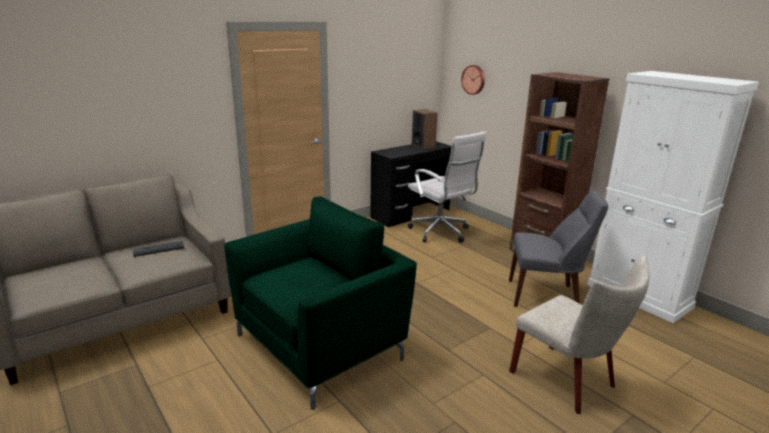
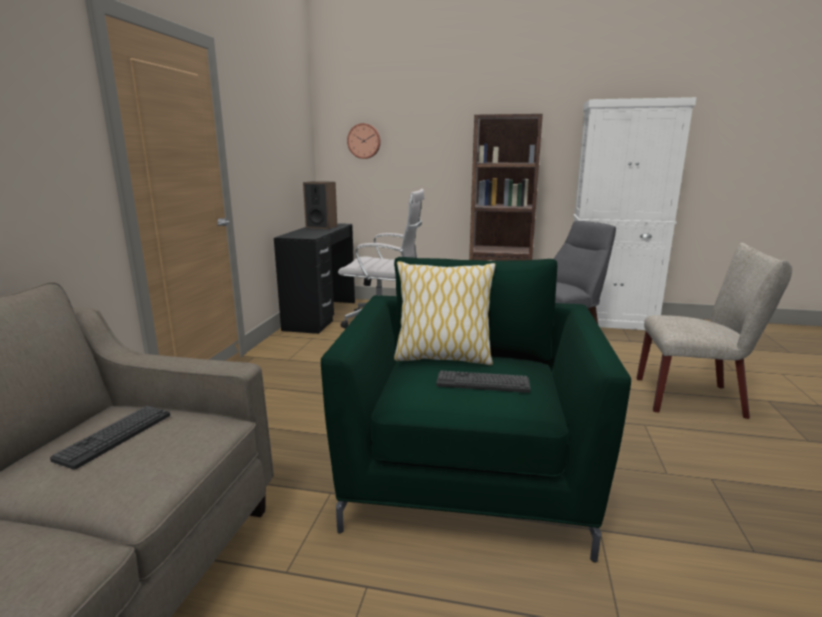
camera: 40 degrees left, 5 degrees down
(301, 285) = (482, 383): none -> keyboard
(315, 265) = (442, 358): none -> pillow

